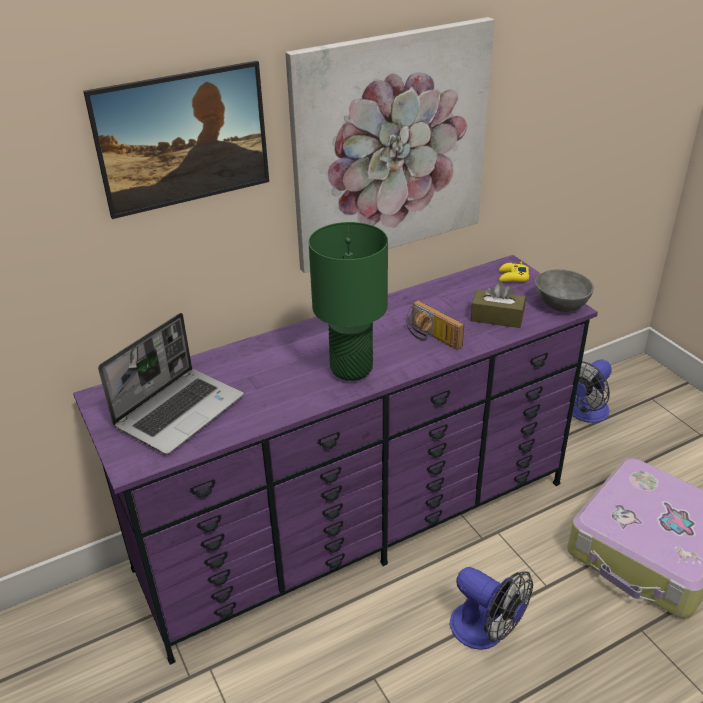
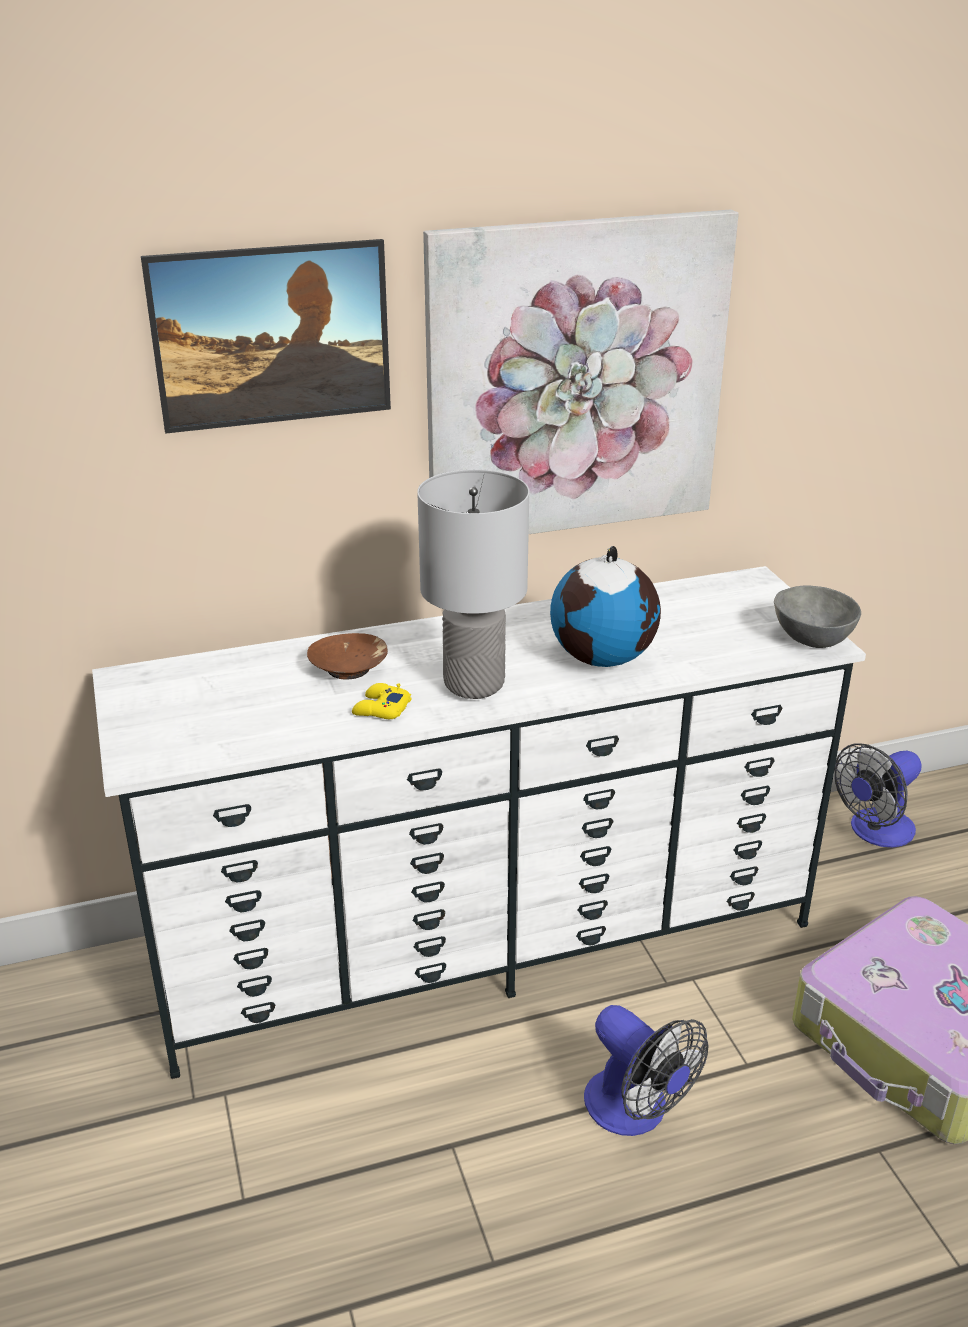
camera: 10 degrees right, 5 degrees down
(180, 411) = (223, 708): laptop -> none
(259, 368) = (349, 668): none -> brown bowl
(351, 372) = (473, 688): green table lamp -> grey table lamp
(356, 522) = (485, 934): purple dresser -> white dresser
(431, 337) = (603, 658): radio -> globe
(497, 317) = (710, 644): brown tissue box -> none
(512, 277) = (753, 595): yellow game controller -> yellow game controller (381, 709)

